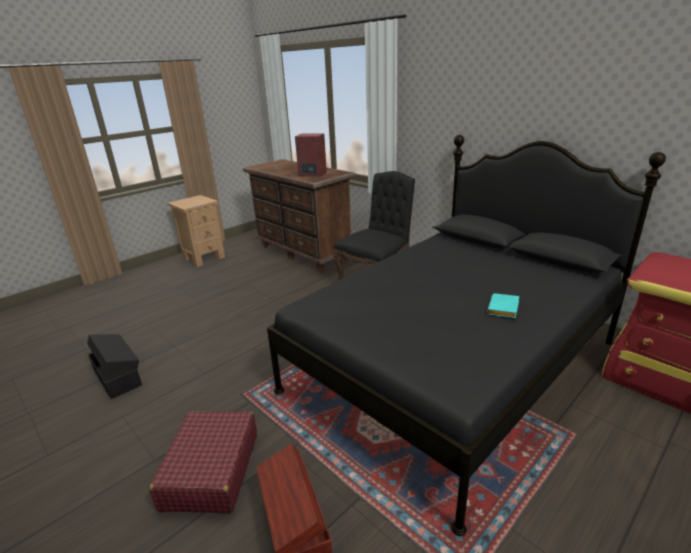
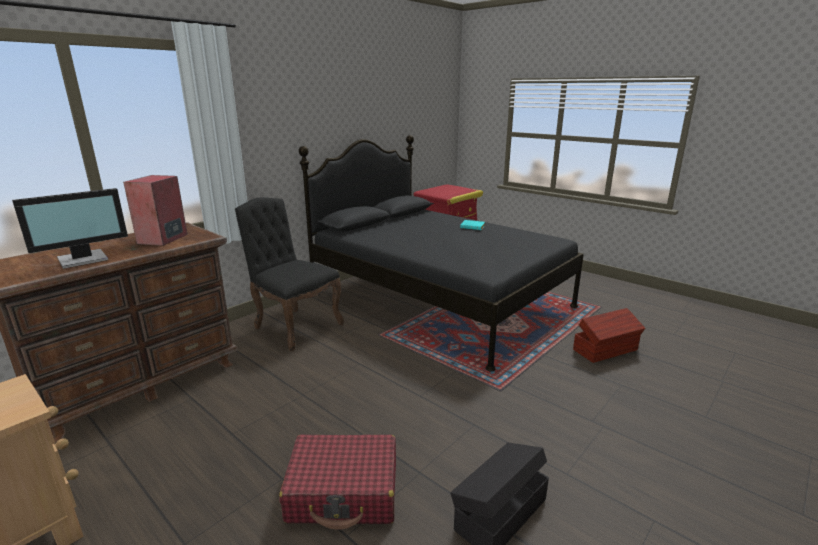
camera: 95 degrees left, 5 degrees down
(211, 471) = (592, 390): red suitcase -> red suitcase (344, 491)
(279, 169) = (84, 259): none -> monitor

